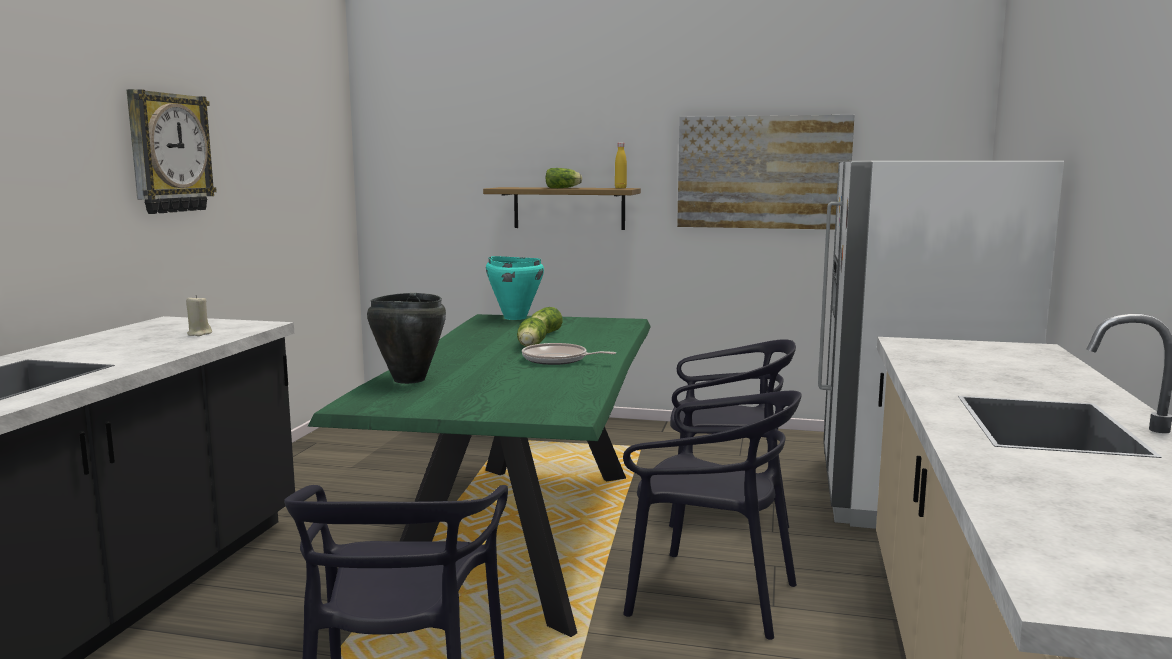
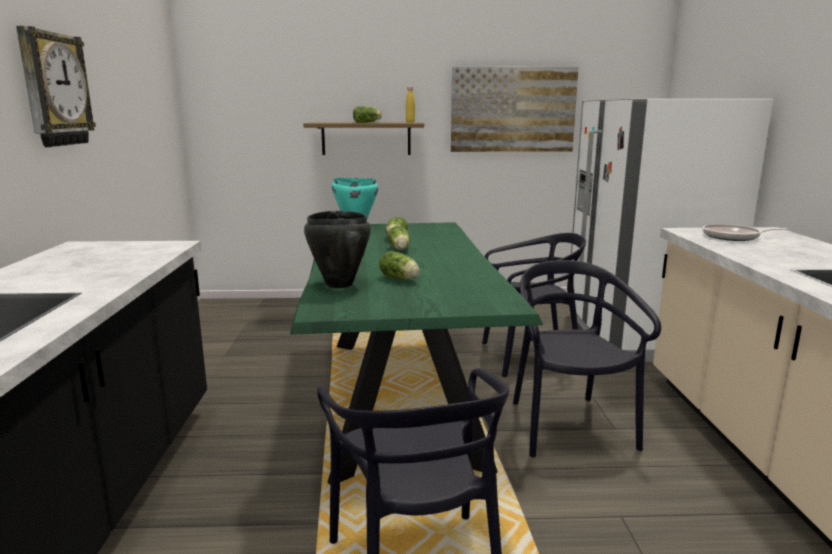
camera: 15 degrees left, 5 degrees up
(199, 334) = (126, 256): beige candle -> none
(485, 378) = (400, 279): none -> lettuce
(558, 360) = (435, 259): frying pan -> frying pan (734, 237)
(711, 596) = (568, 427): black chair -> black chair turned 105 degrees counterclockwise

